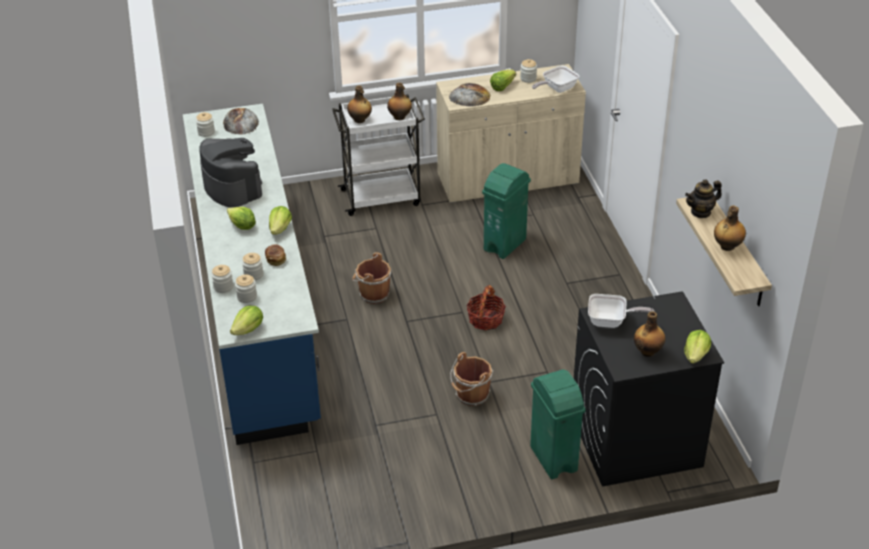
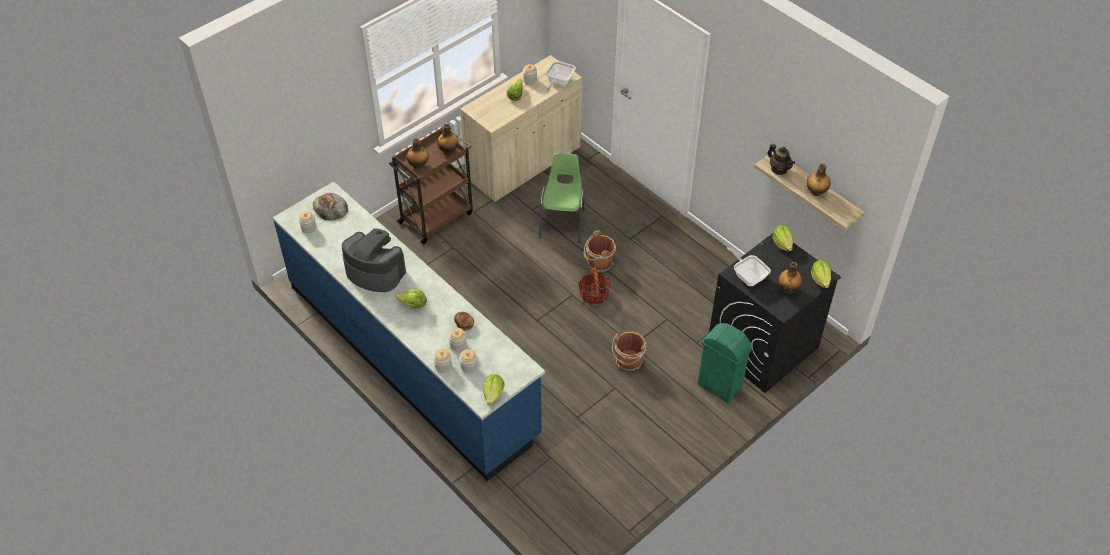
camera: 30 degrees left, 10 degrees up
(280, 229) = (445, 295): lettuce -> lettuce (782, 243)
(373, 294) = (494, 307): brown bucket -> brown bucket (598, 263)
(382, 197) = (437, 217): white cart -> brown cart
(469, 96) = (497, 113): bread -> none
(505, 244) = (563, 223): green trash can -> green chair
(611, 321) = (747, 275): frying pan -> frying pan turned 105 degrees counterclockwise
(701, 212) = (779, 169): teapot -> teapot turned 75 degrees counterclockwise

